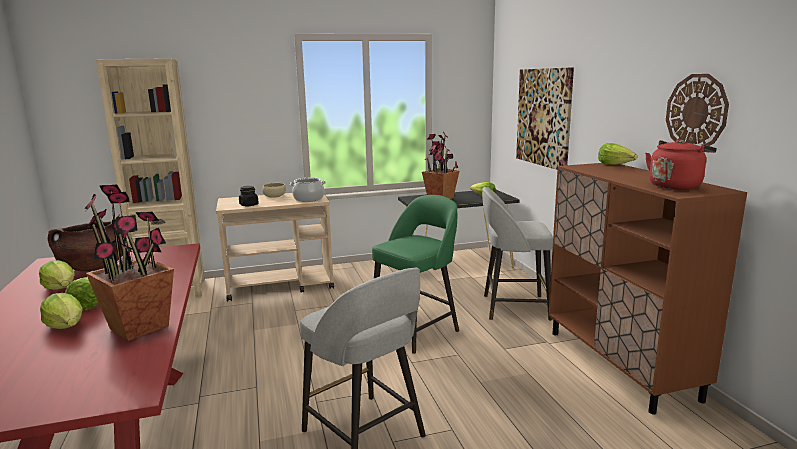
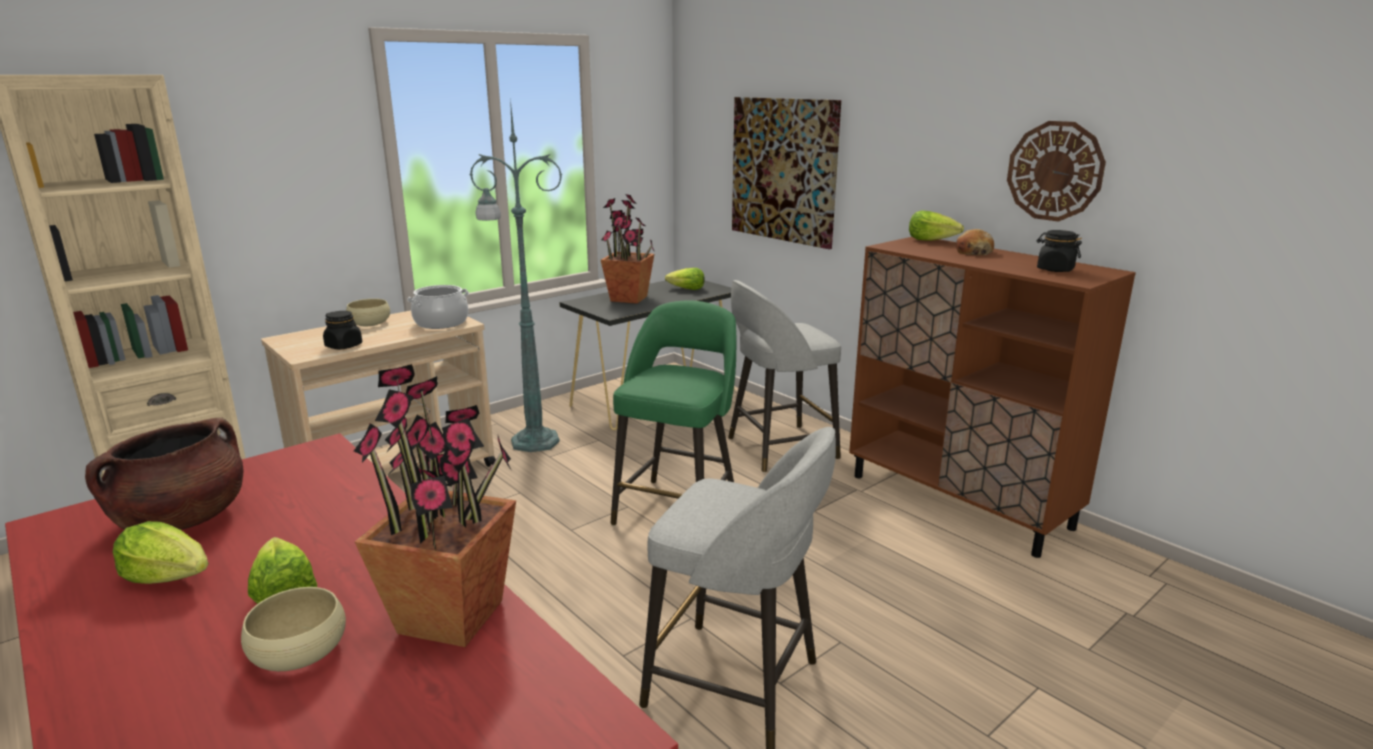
camera: 25 degrees left, 5 degrees up
(67, 327) = (299, 651): lettuce -> beige bowl
(364, 279) = (532, 441): none -> green floor lamp
(632, 173) = (973, 252): none -> bread
(676, 186) = (1055, 269): red kettle -> black jar

